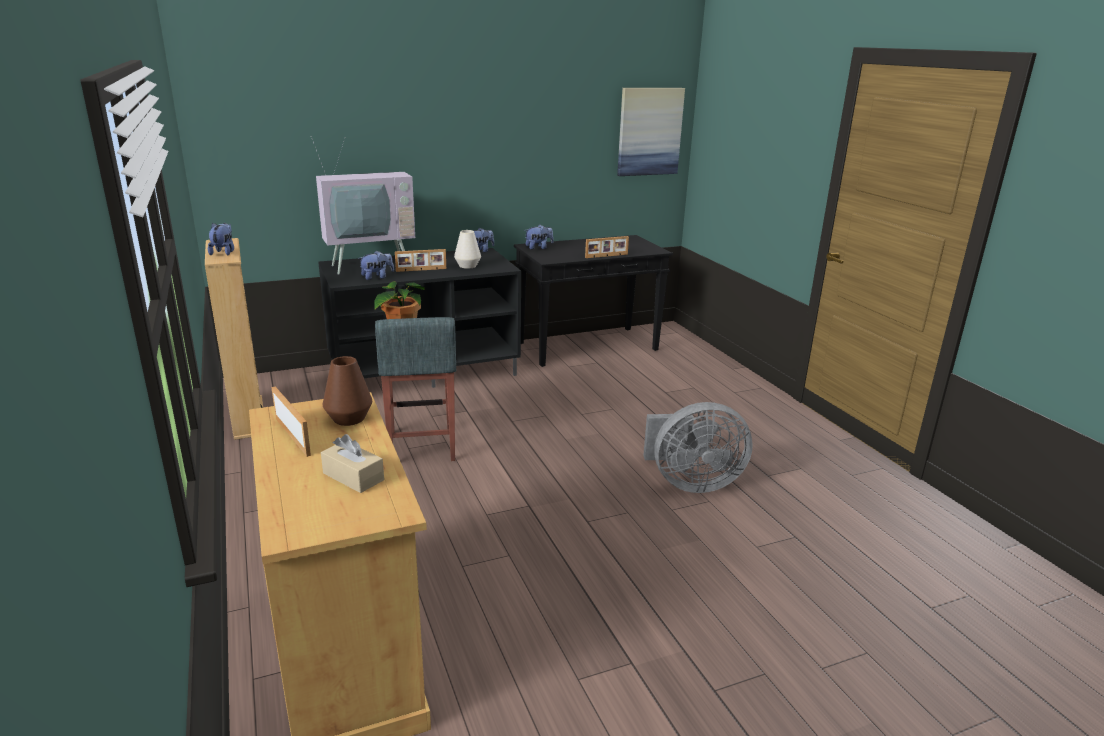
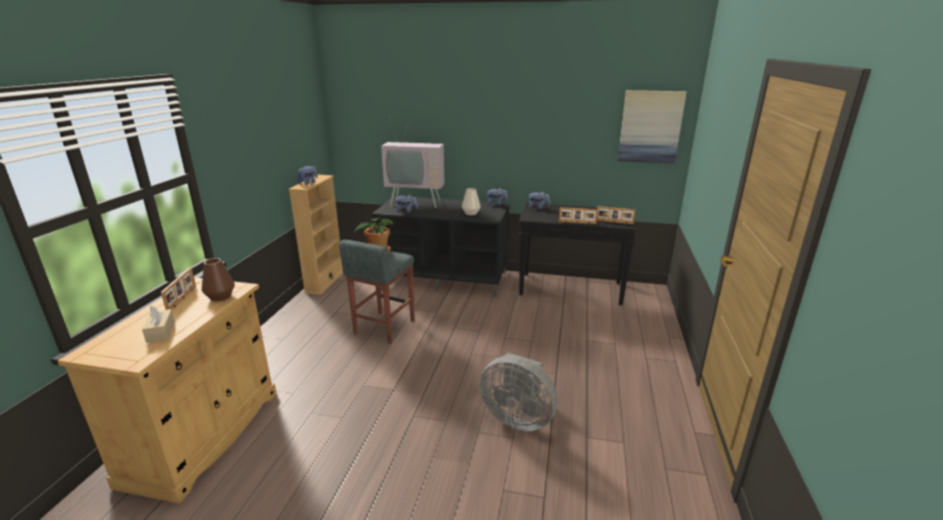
camera: 35 degrees right, 0 degrees up
(421, 270) = (438, 211): picture frame -> picture frame (614, 222)

